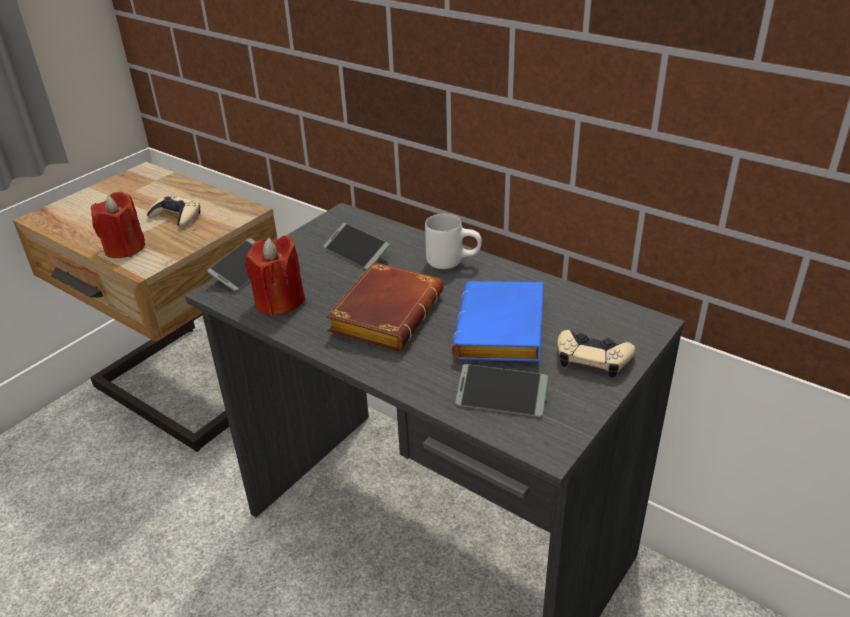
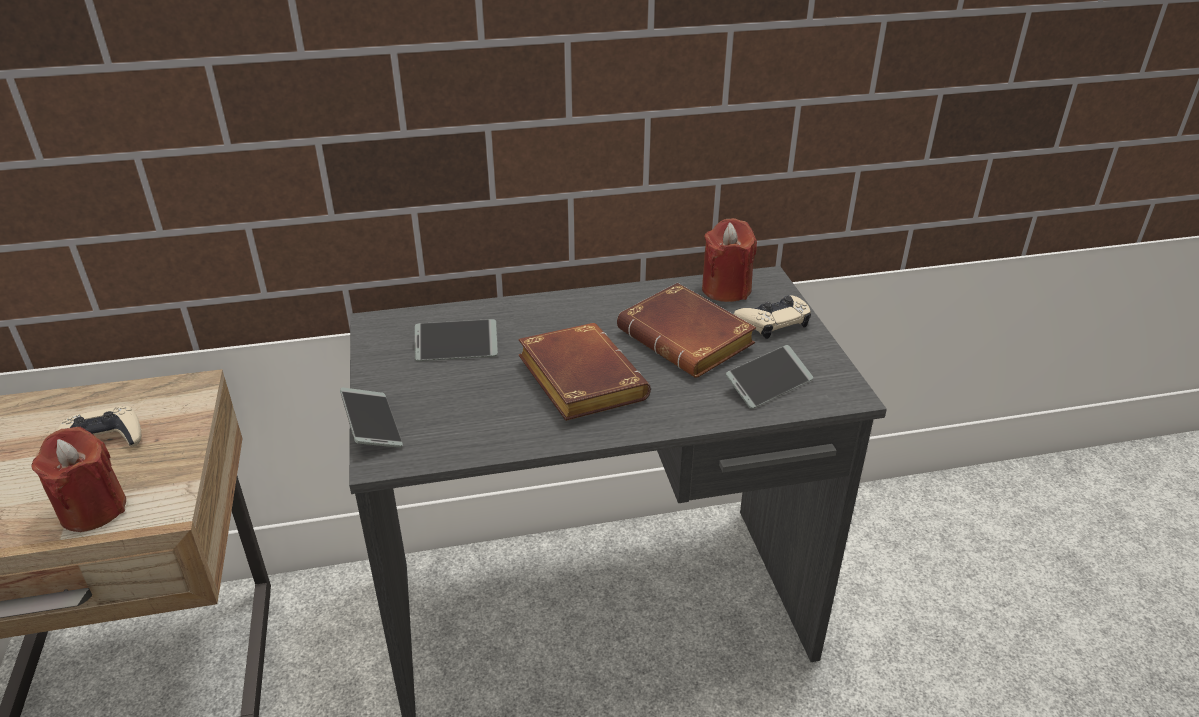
camera: 50 degrees left, 0 degrees up
(279, 301) = (465, 428): red candle -> red candle (726, 289)
(453, 261) = (555, 309): white mug -> none
(503, 332) = (690, 340): blue book -> brown book

